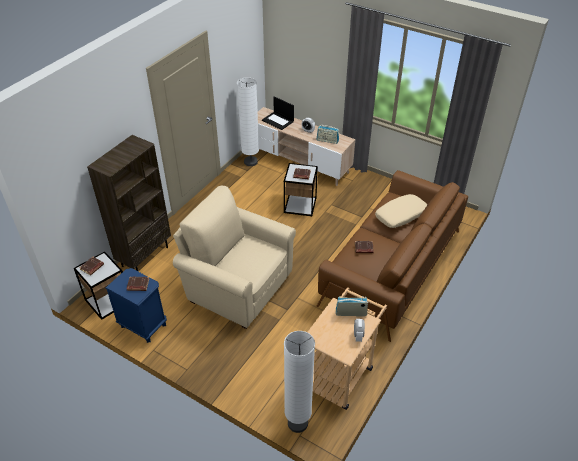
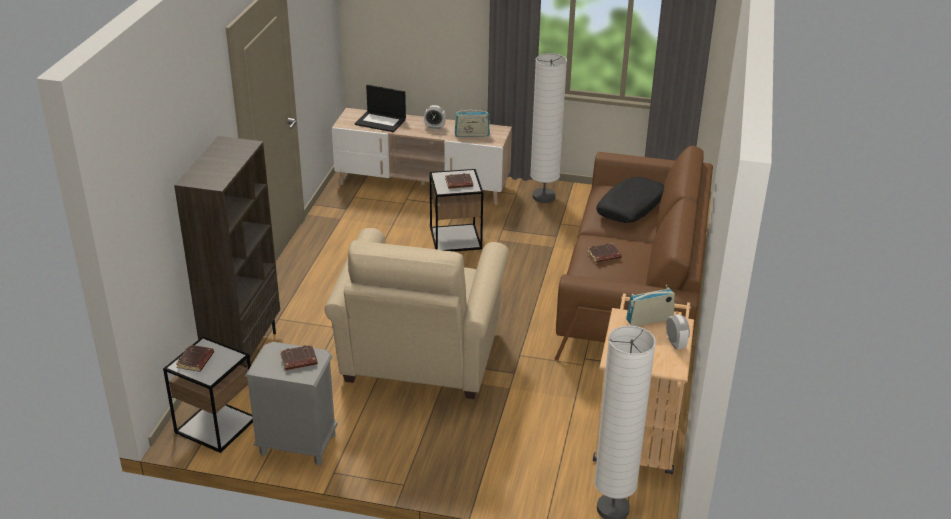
camera: 20 degrees left, 10 degrees down
(143, 325) = (297, 444): blue nightstand -> grey nightstand
(237, 286) = (419, 360): beige armchair -> beige armchair turned 90 degrees counterclockwise
(250, 162) = (344, 197): white floor lamp -> white floor lamp (543, 197)
(401, 216) = (631, 208): beige pillow -> black pillow

